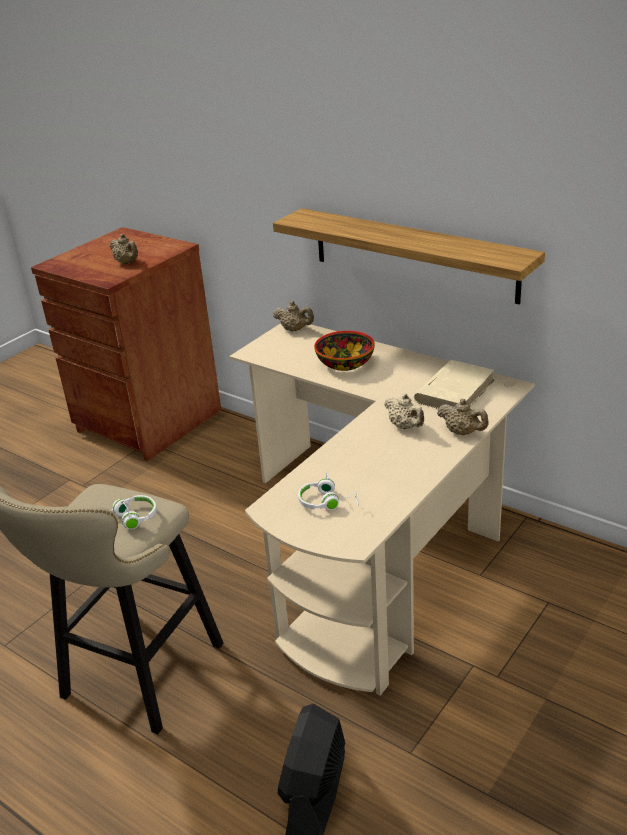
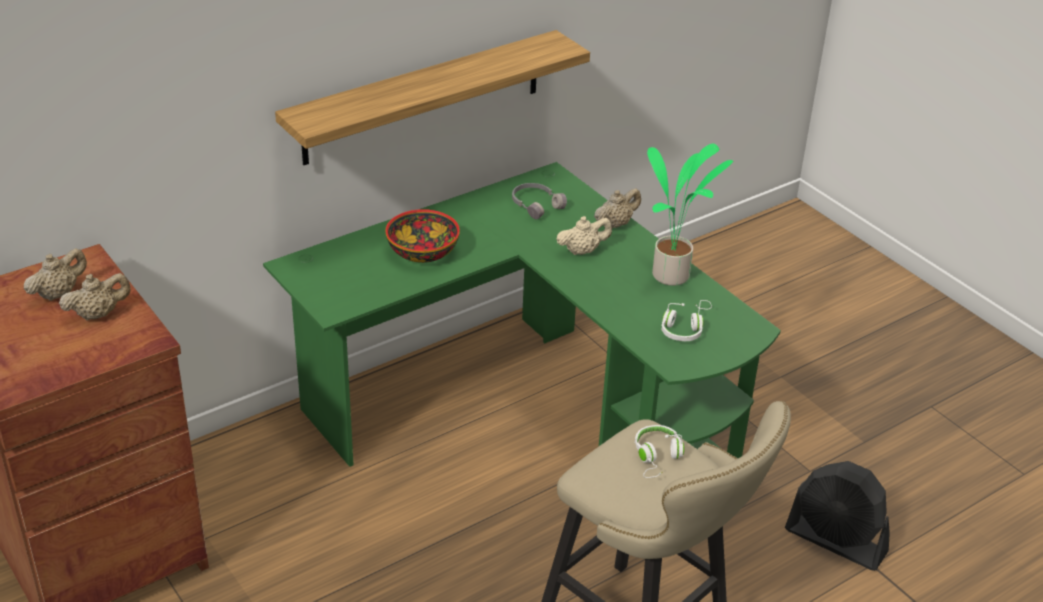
camera: 75 degrees left, 5 degrees up
(295, 329) = (303, 264): beige teapot -> beige teapot (59, 293)
(377, 543) = (527, 408): beige desk -> green desk
(404, 479) = (673, 276): none -> potted plant
(455, 390) = (536, 205): beige book -> grey headphones

